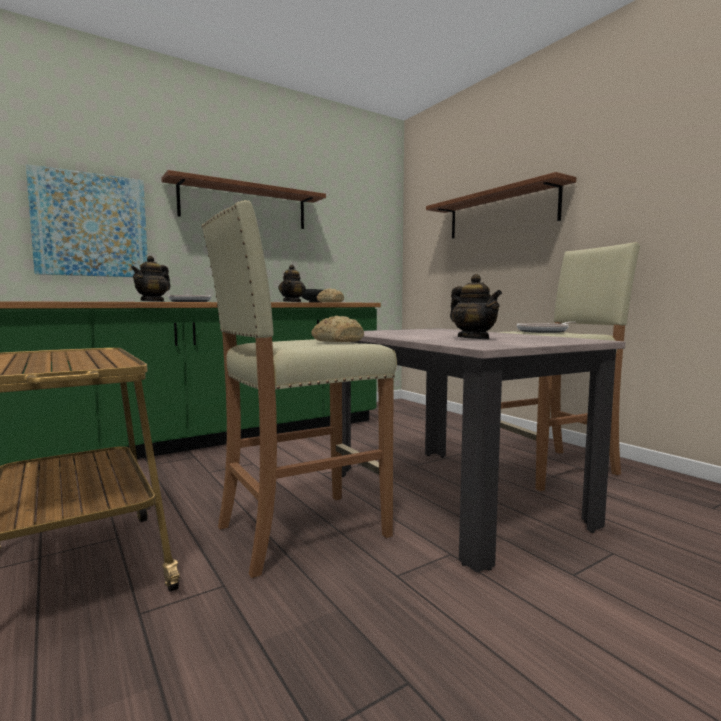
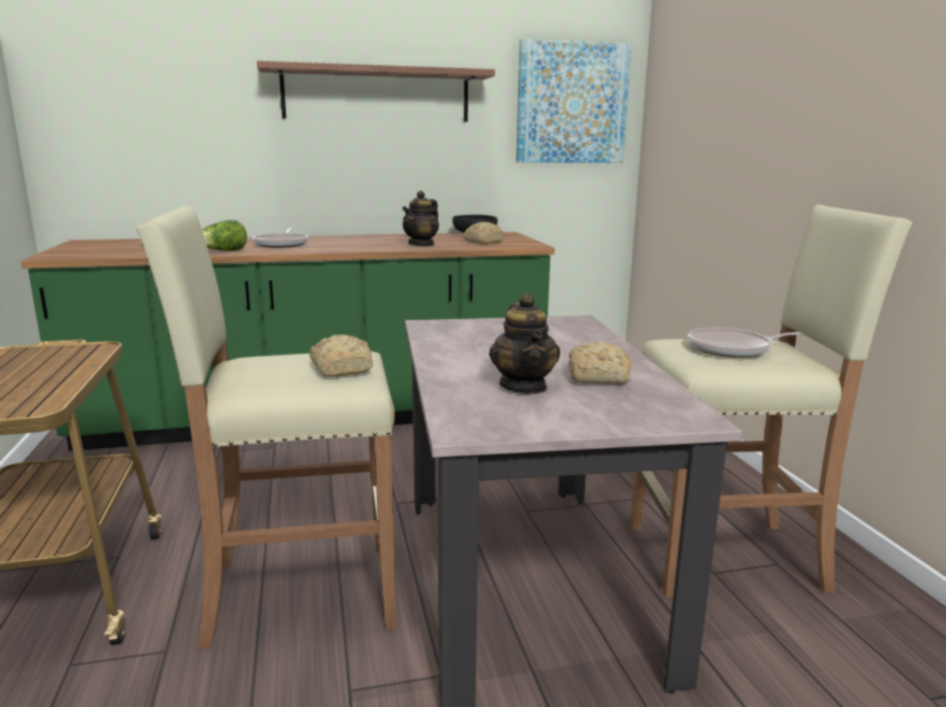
camera: 20 degrees right, 10 degrees up
(91, 225) = (174, 139): picture -> picture (571, 103)
(153, 301) = (222, 251): teapot -> lettuce
(501, 212) = (765, 105): shelf -> none
(504, 336) = (596, 377): none -> bread

